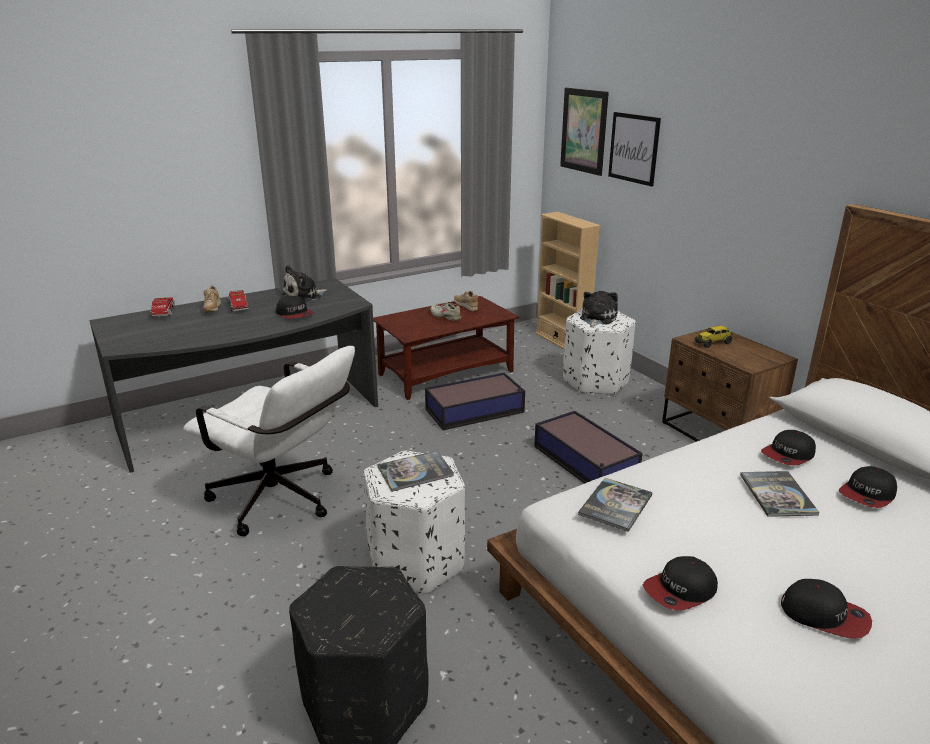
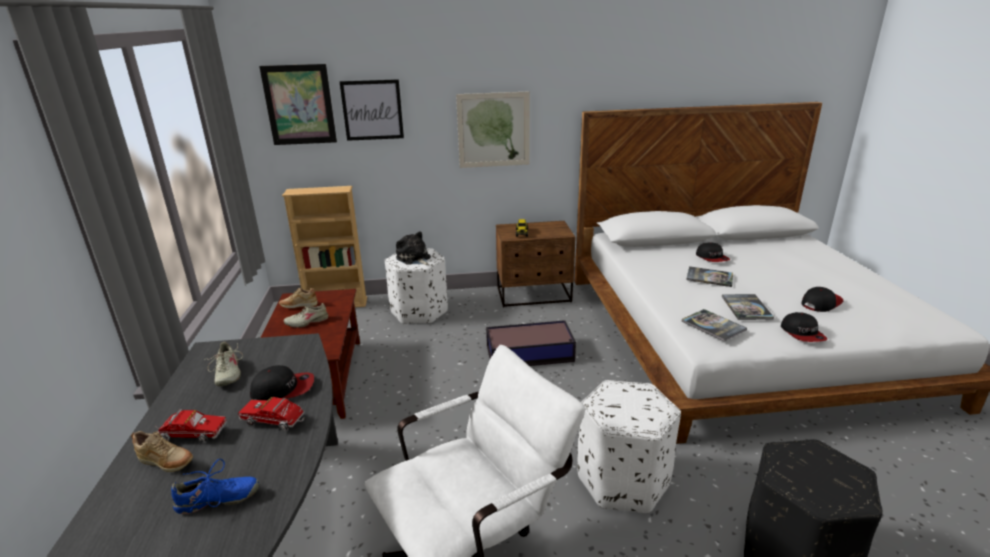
camera: 65 degrees left, 0 degrees up
(163, 313) = (104, 525): toy truck -> toy truck (276, 421)
(185, 329) = (217, 500): none -> blue shoe
(304, 296) = (227, 373): plush toy -> beige shoe
(415, 472) = (625, 402): book -> book (746, 307)
(476, 411) = (408, 382): storage box -> none
(740, 201) = (493, 130): none -> picture
(788, 455) = (665, 262): cap -> none

